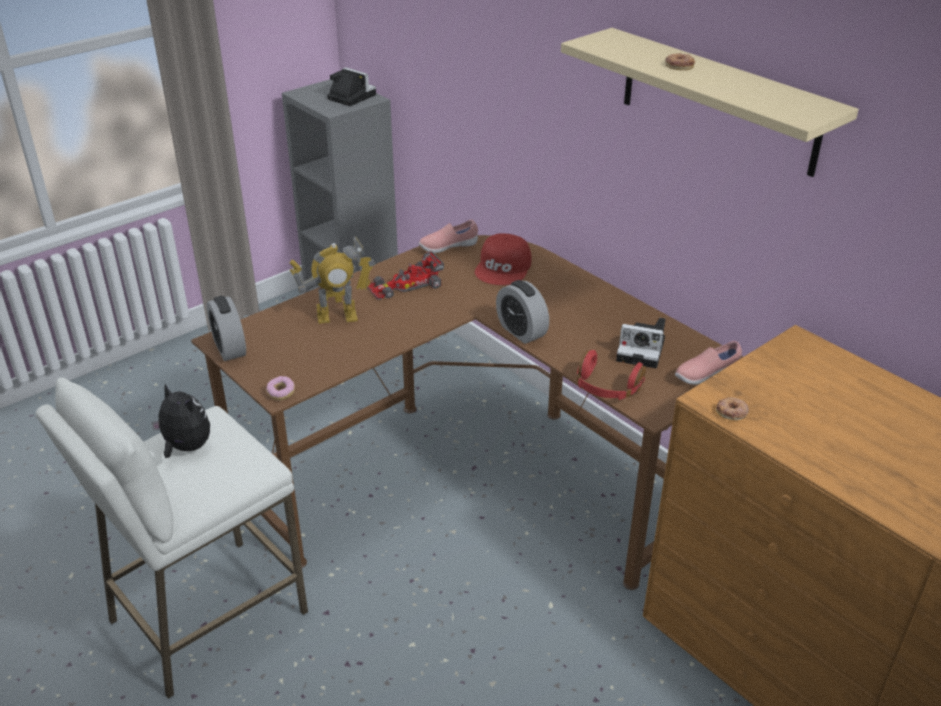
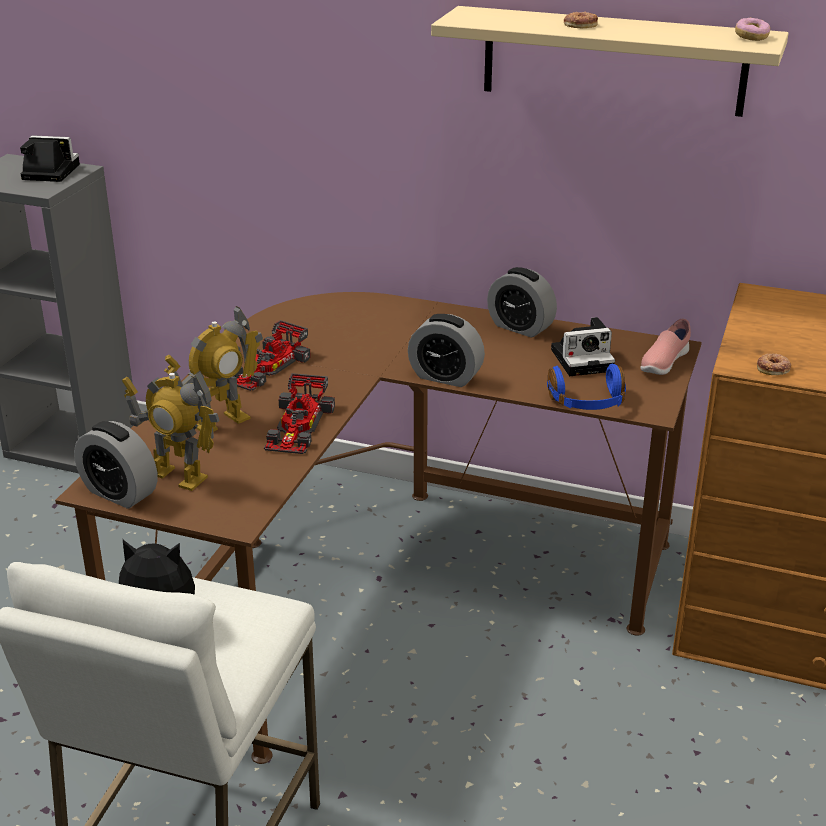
camera: 30 degrees left, 5 degrees down
(274, 348) = (178, 476): none -> toy robot
(281, 393) = (240, 519): donut -> donut (751, 37)
(382, 337) = (298, 426): none -> toy car
(448, 247) = (275, 318): pink shoe -> none
(504, 268) = (360, 322): red cap -> none
(607, 388) = (587, 403): red headphones -> blue headphones
(620, 307) = (520, 327): none -> alarm clock

